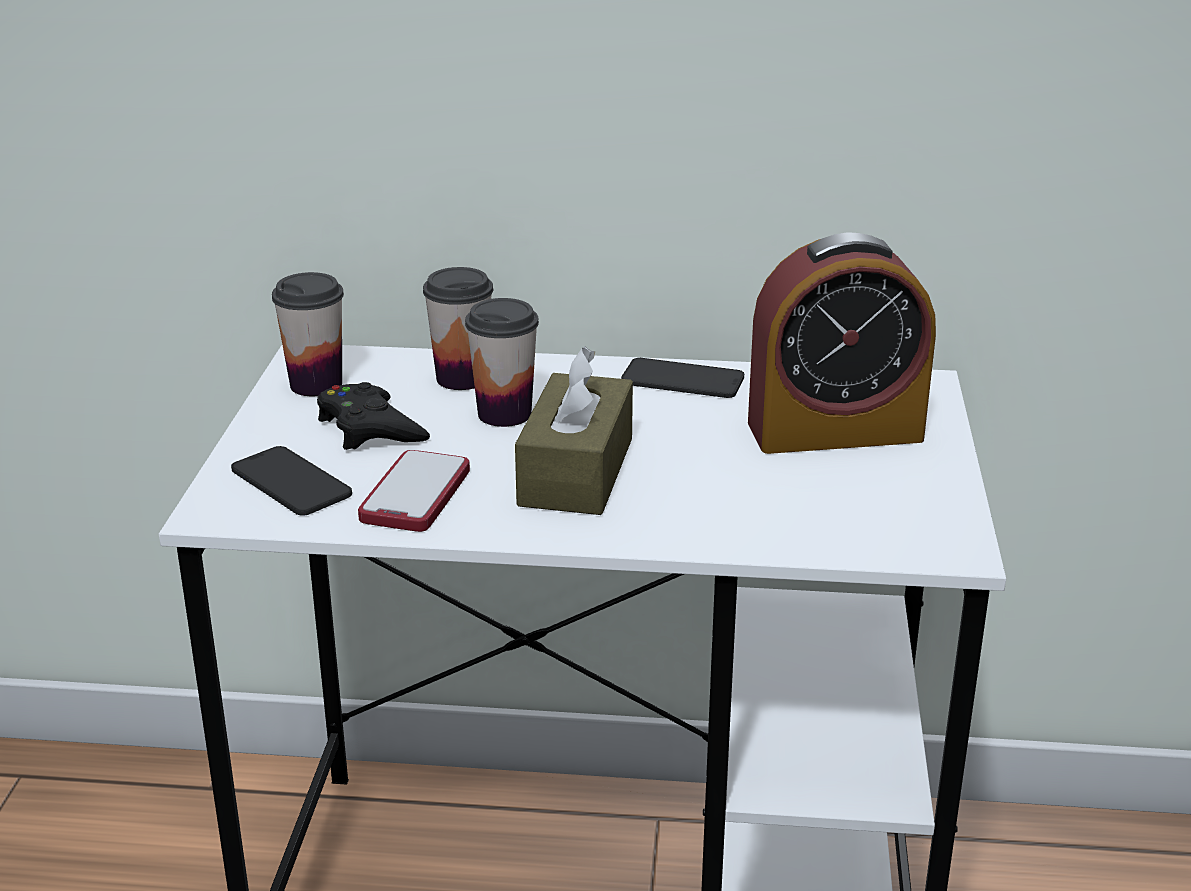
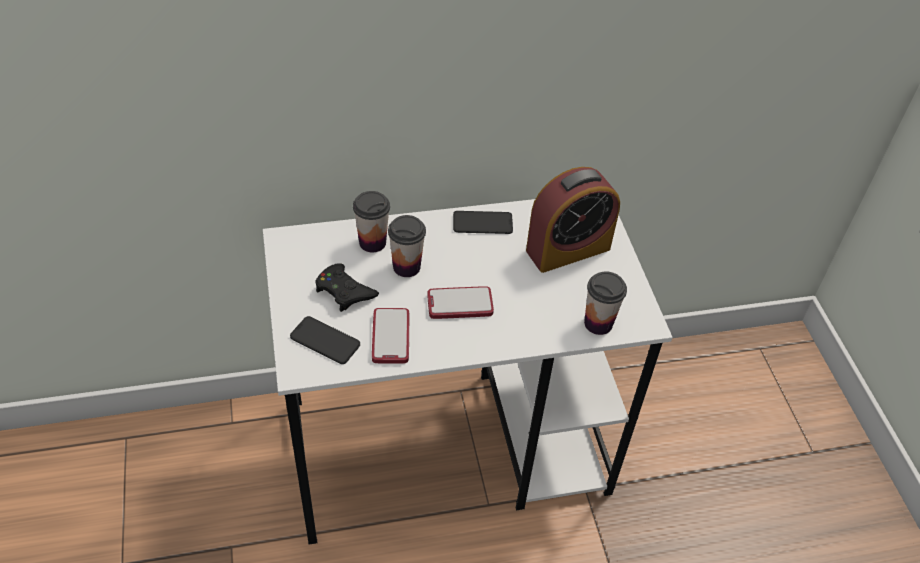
camera: 20 degrees left, 20 degrees up
(316, 384) = (299, 261): cup -> cup (598, 323)
(576, 472) = (460, 304): brown tissue box -> phone

